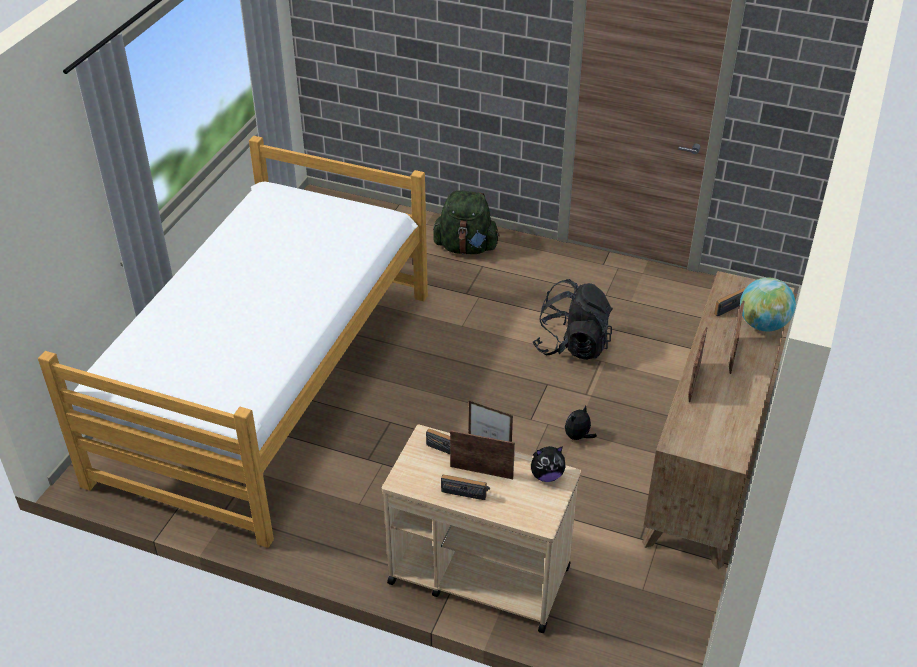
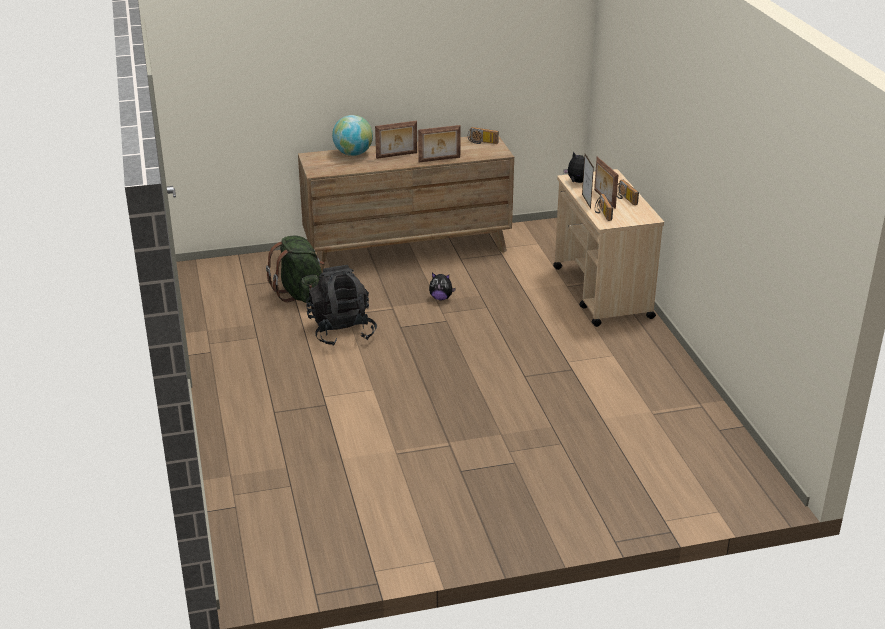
camera: 125 degrees left, 10 degrees down
(268, 383) = (562, 455): bed -> none
(466, 247) = (251, 433): green backpack -> green backpack (300, 294)
(727, 306) = (346, 167): radio -> radio (482, 142)

